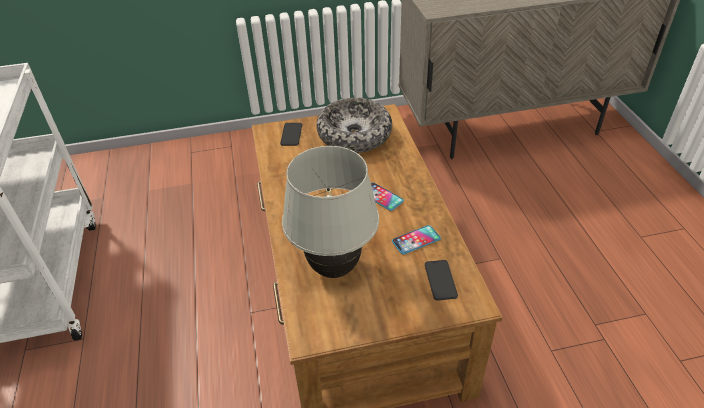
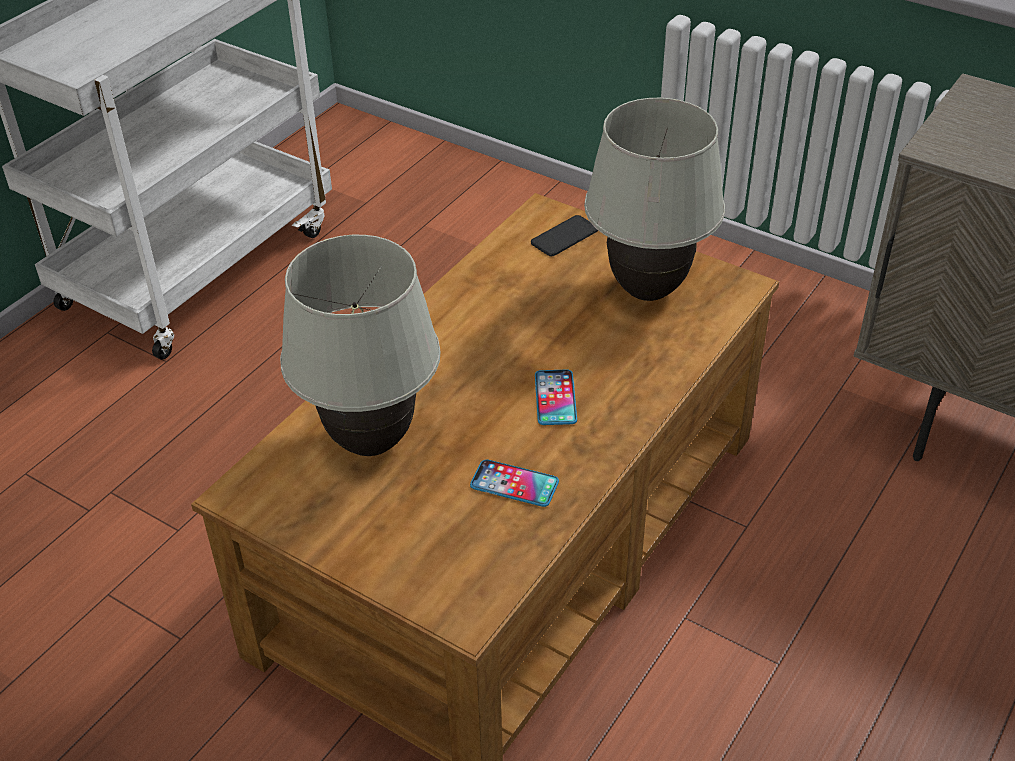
camera: 45 degrees right, 0 degrees up
(354, 135) = (647, 290): bowl -> white table lamp
(440, 280) = (468, 554): phone -> none

